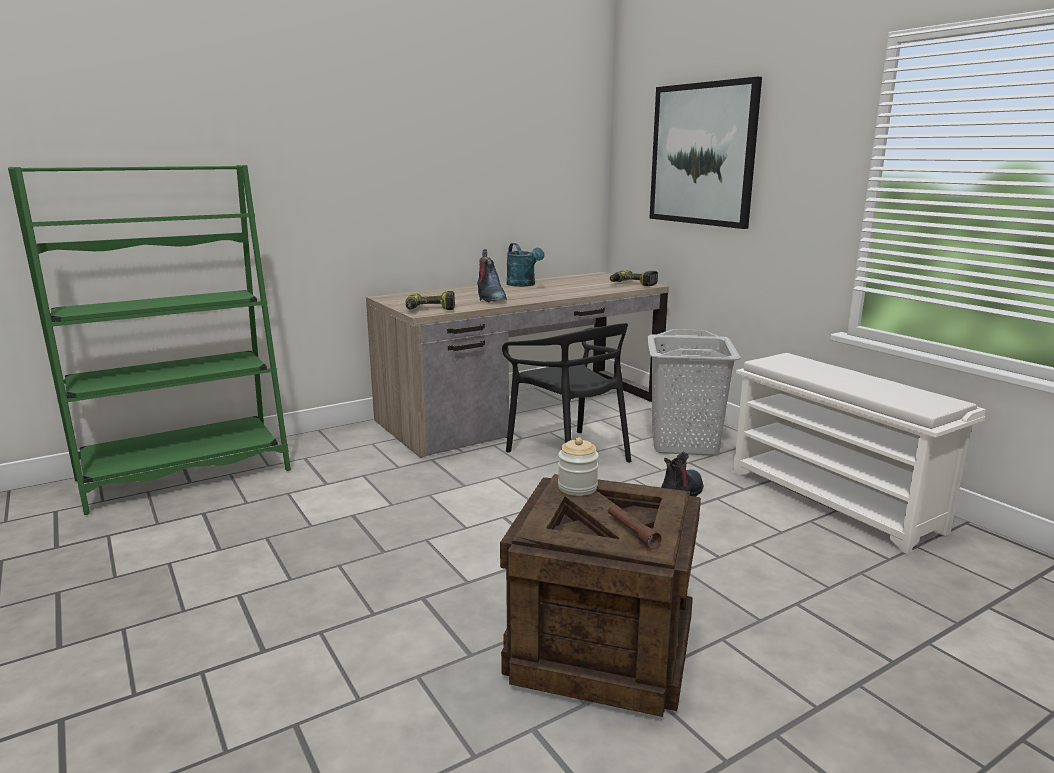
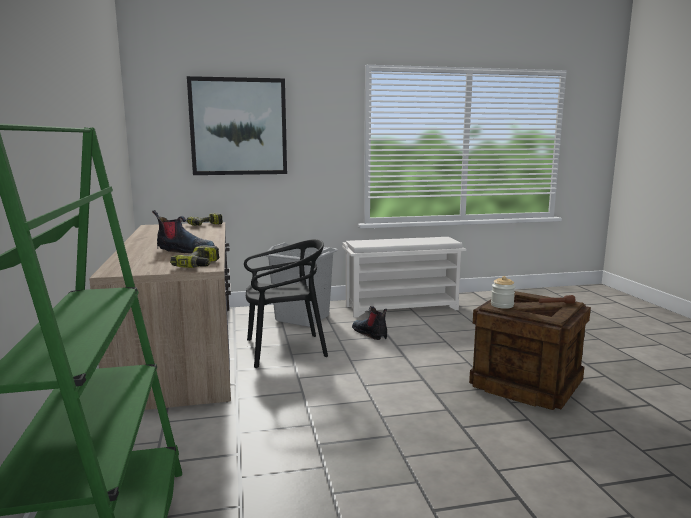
camera: 70 degrees left, 5 degrees down
(523, 285) = (149, 241): turquoise watering can -> none

